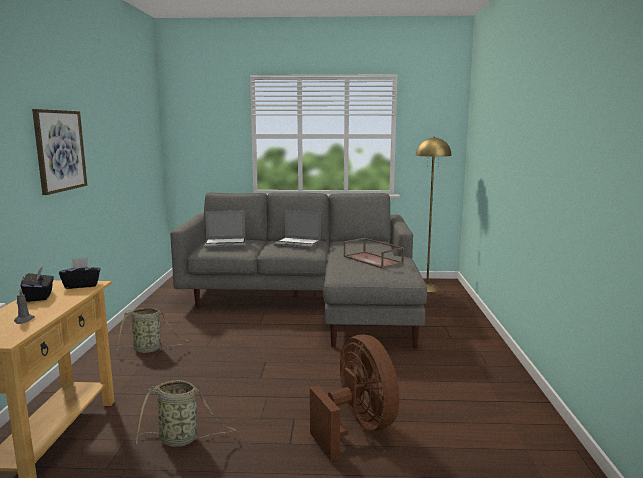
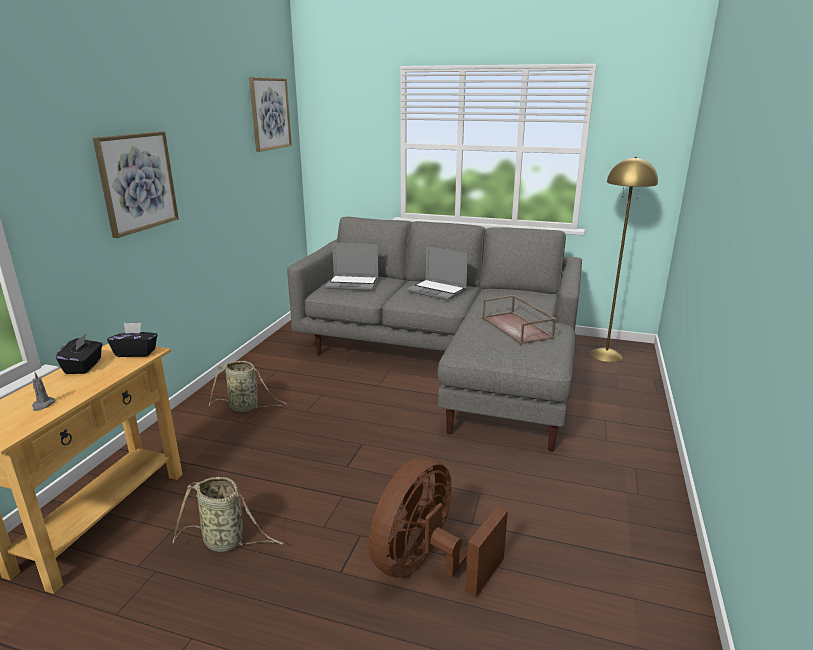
camera: 15 degrees right, 10 degrees up
(144, 109) = (270, 114): none -> picture
(357, 428) = (427, 565): brown fan -> brown fan turned 135 degrees counterclockwise

